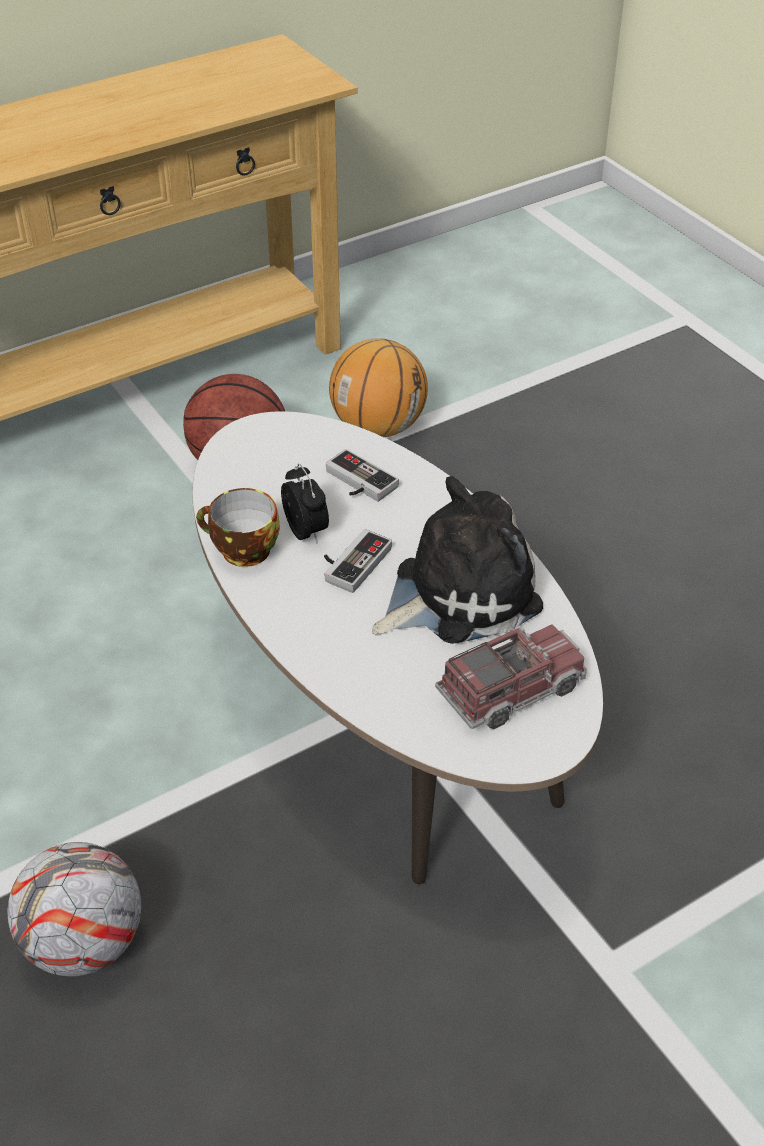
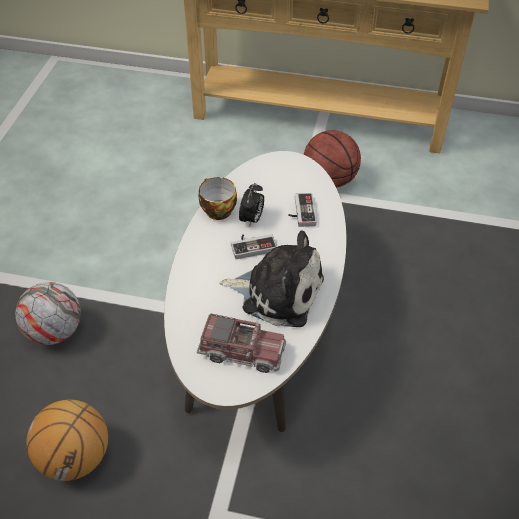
camera: 45 degrees right, 5 degrees up
(378, 427) = (413, 201): basketball -> basketball (76, 457)

